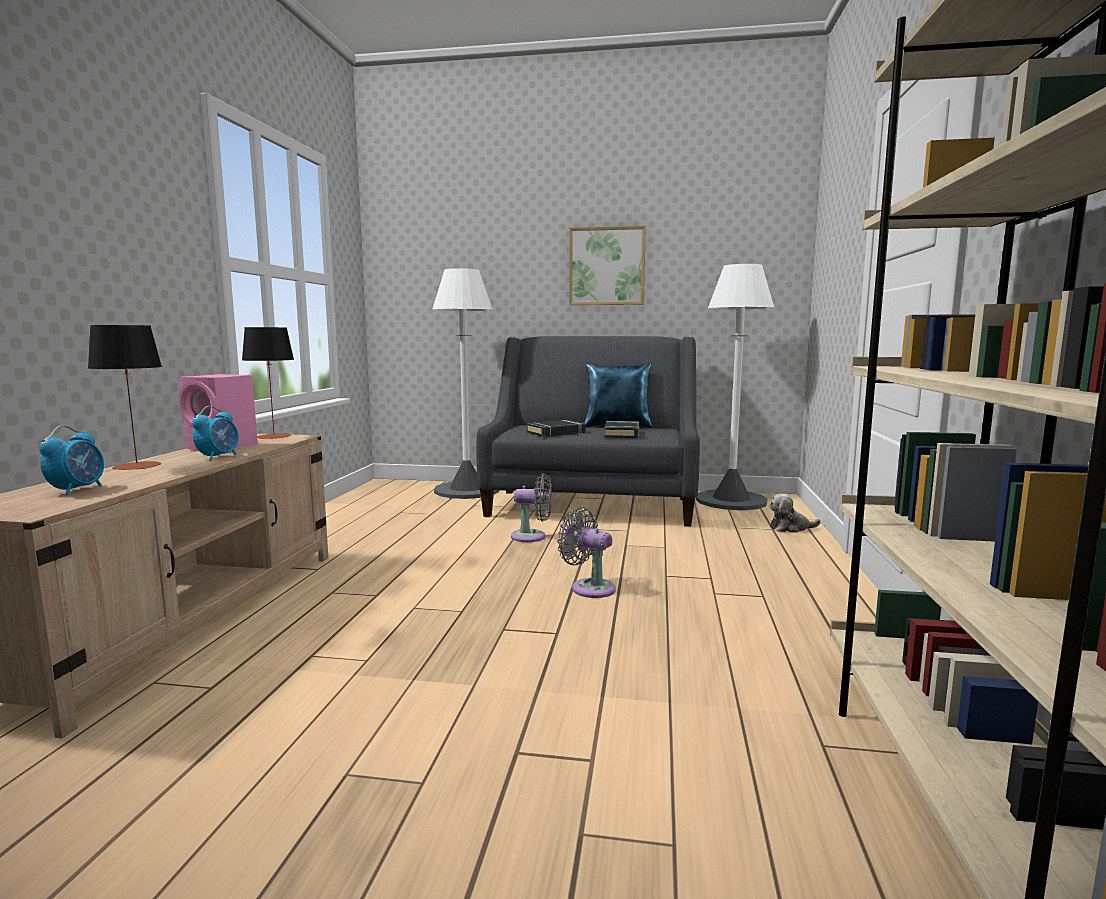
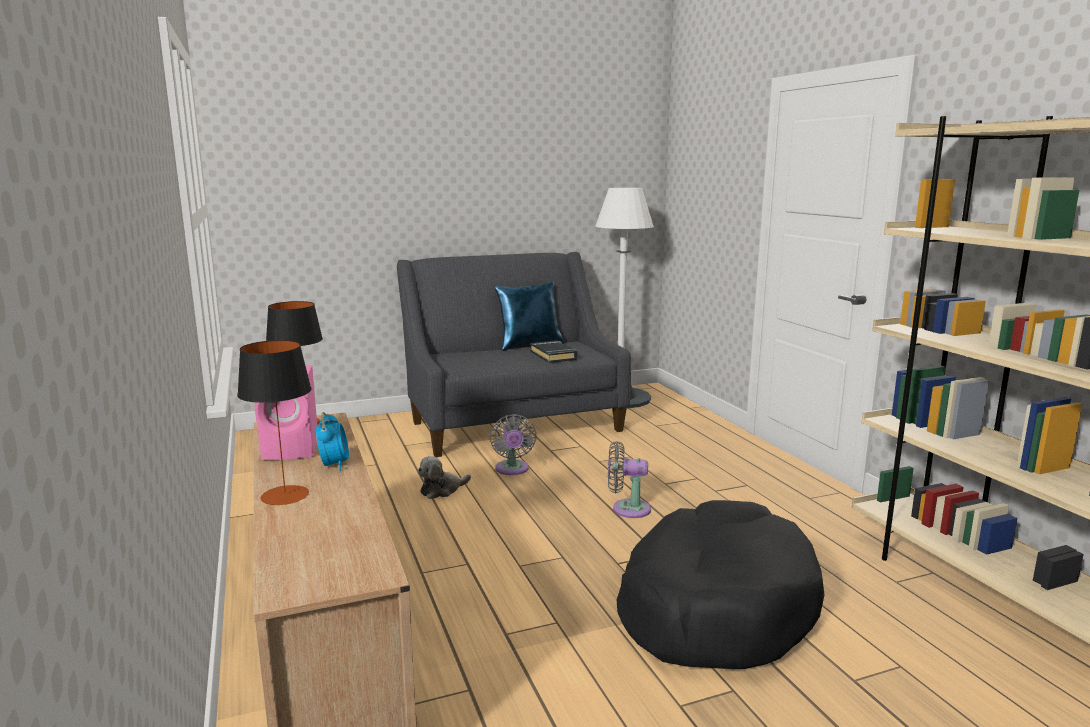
camera: 30 degrees left, 5 degrees up
(77, 490) = (329, 539): alarm clock -> none
(467, 490) = (369, 428): white floor lamp -> none
(532, 537) = (512, 470): grey fan -> grey fan turned 105 degrees clockwise
(538, 695) = (714, 606): none -> black dog bed
(556, 432) = (494, 362): black book -> none
(607, 266) = (492, 183): picture -> none
(790, 528) = (693, 418): plush toy -> plush toy (442, 490)

